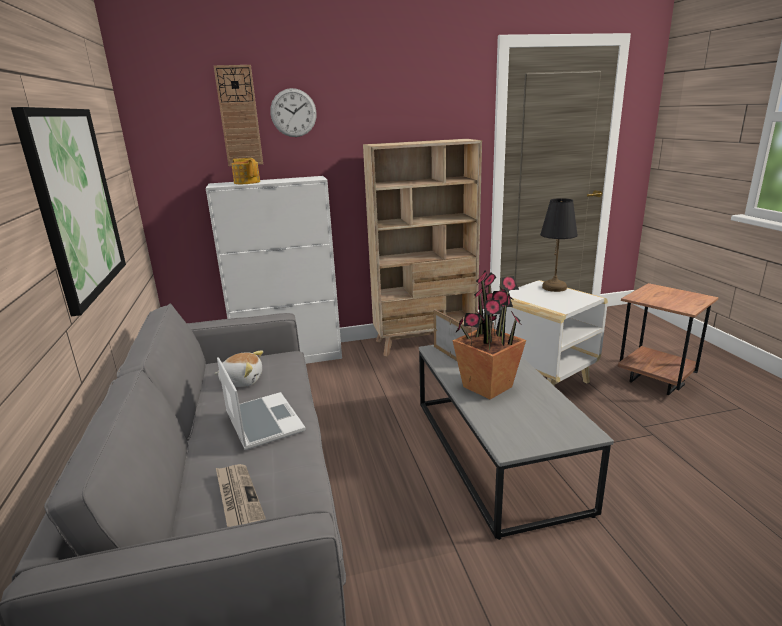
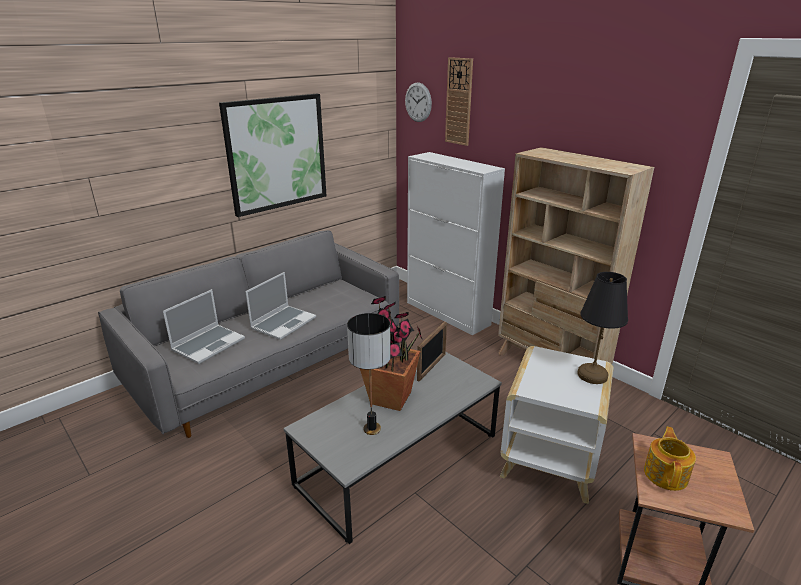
camera: 60 degrees right, 5 degrees up
(238, 499) = (208, 344): newspaper -> laptop
(242, 380) = (329, 299): plush toy -> none
(247, 182) = (441, 159): teapot -> teapot (666, 474)
(293, 113) = (496, 105): wall clock -> wall clock (418, 102)
(532, 407) = (371, 429): none -> table lamp

